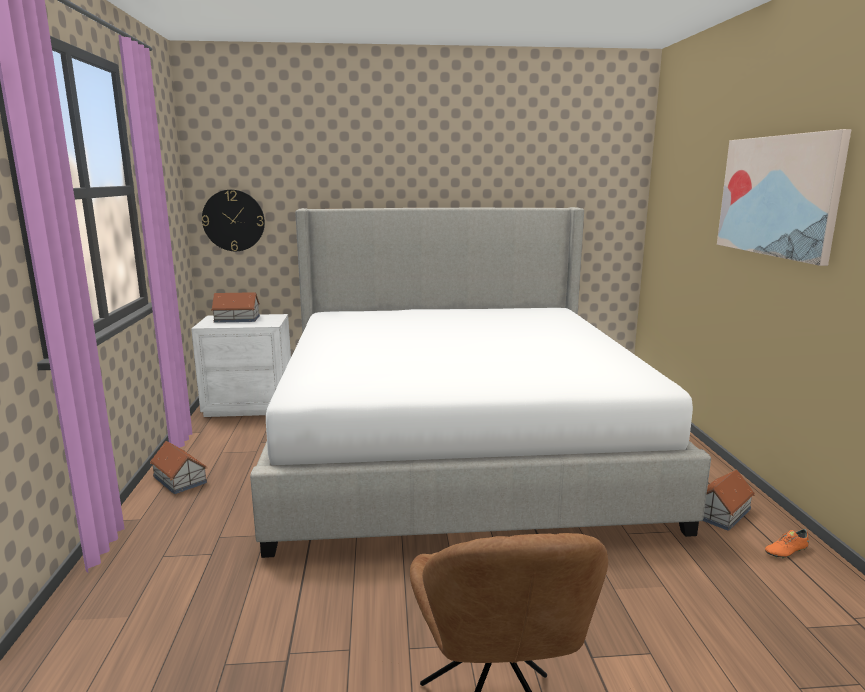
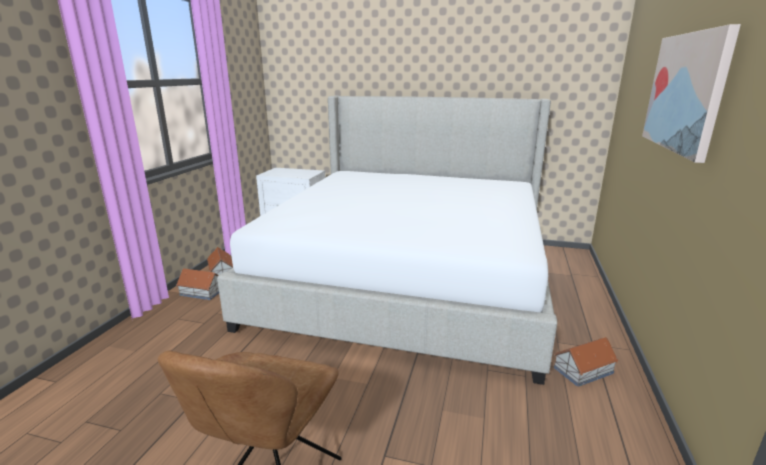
camera: 20 degrees right, 5 degrees up
(233, 220) = (293, 103): wall clock -> none
(237, 319) = (289, 171): toy house -> toy house (202, 292)
(786, 551) = (618, 416): orange shoe -> none

